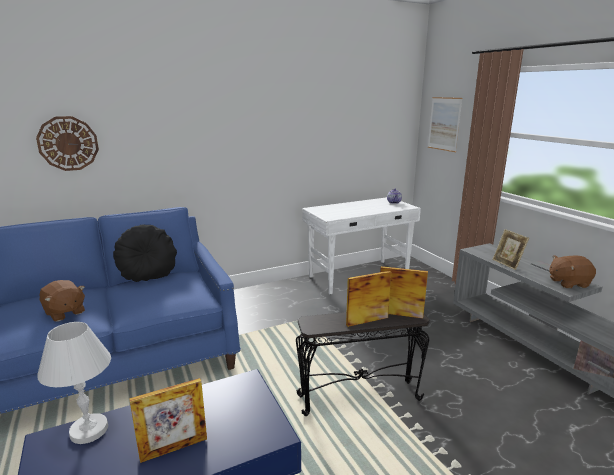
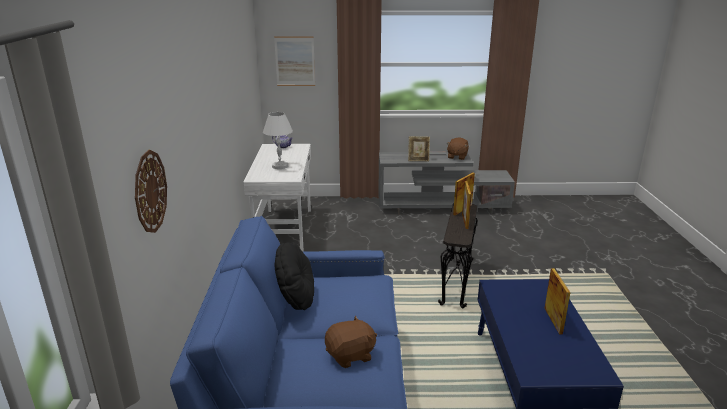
camera: 65 degrees left, 5 degrees up
(89, 430) = (525, 354): white table lamp -> white table lamp (280, 166)

